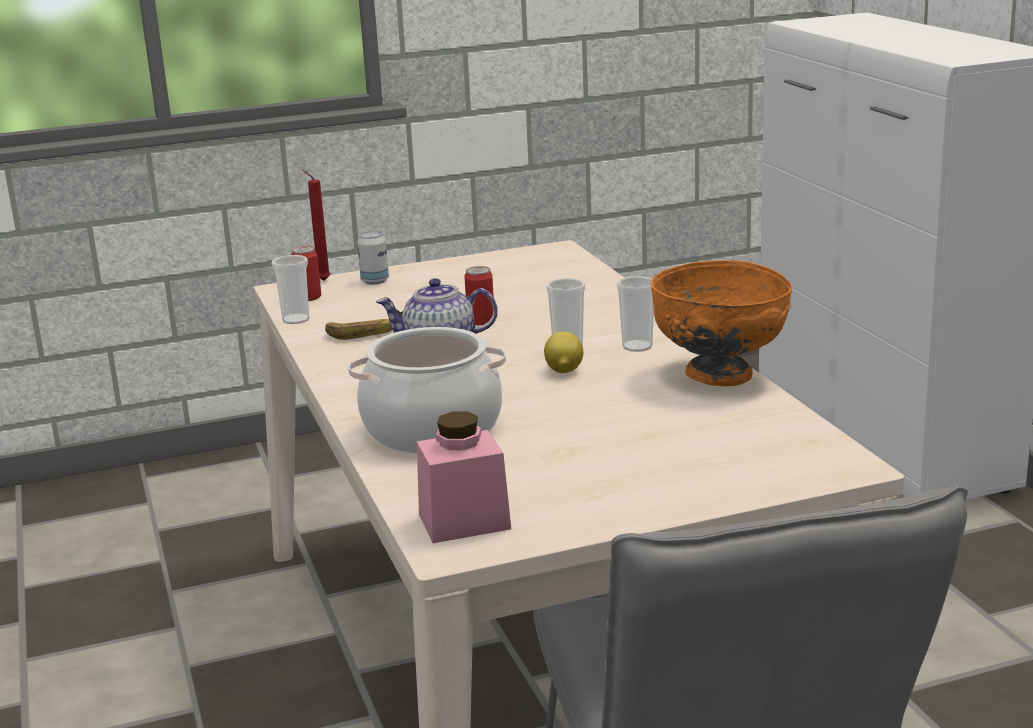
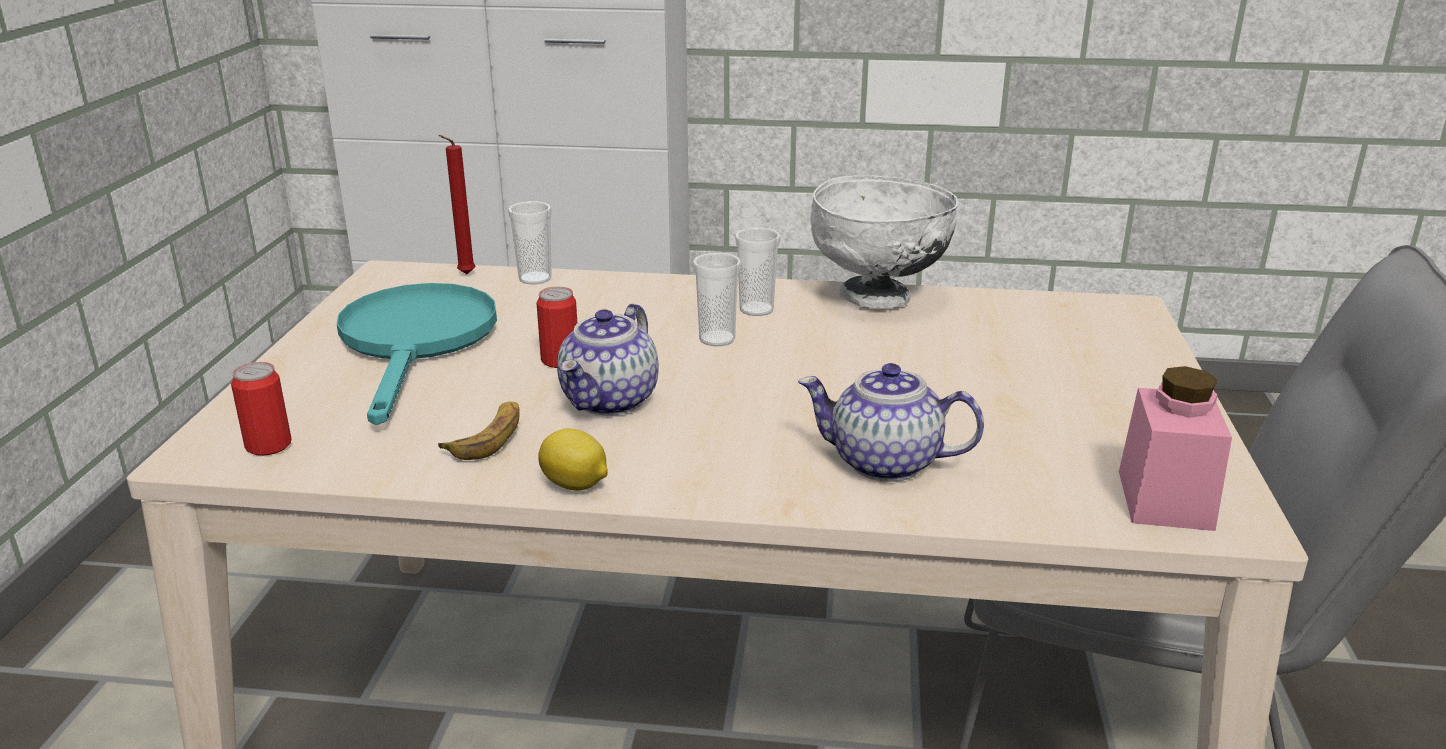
camera: 65 degrees left, 5 degrees up
(296, 320) = (351, 473): cup -> cup (535, 279)
(321, 280) = (215, 422): red candle -> red candle (464, 275)
(375, 281) = (294, 388): can -> none
(431, 430) = (883, 463): cooking pot -> teapot
(463, 285) = (417, 342): none -> turquoise frying pan
(563, 371) = (781, 356): lemon -> lemon (576, 486)
(719, 375) = (877, 298): orange bowl -> white bowl

